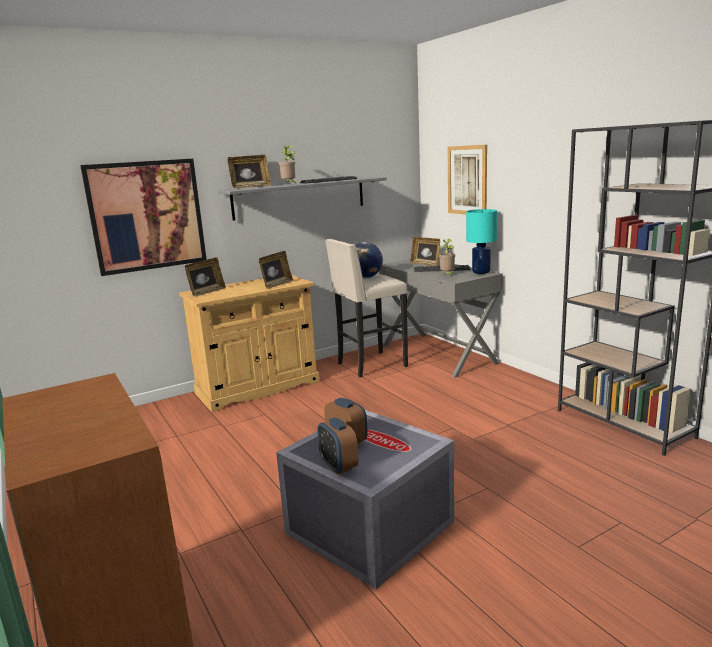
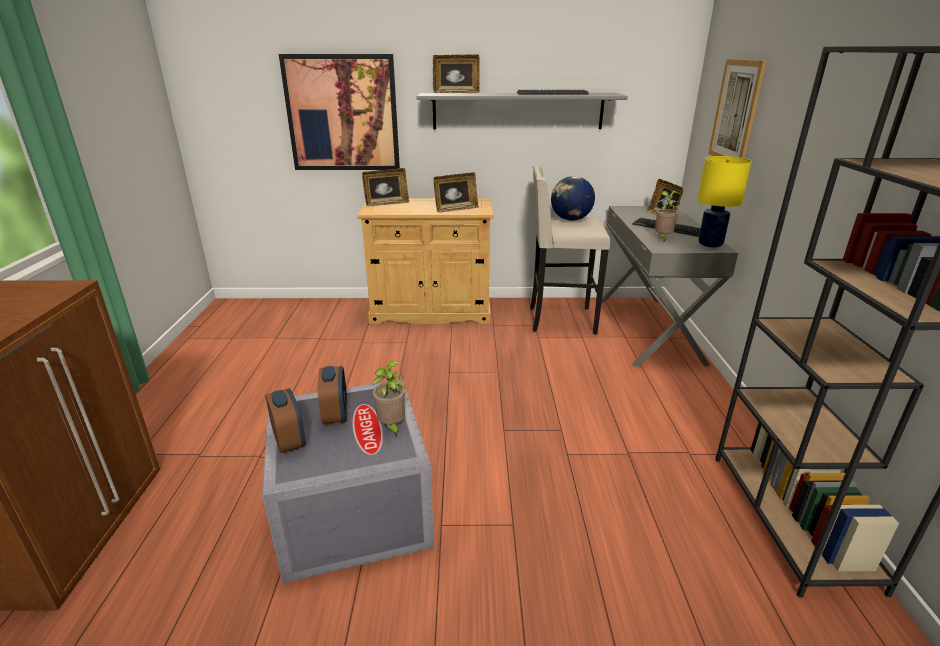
camera: 30 degrees right, 10 degrees up
(289, 184) = (498, 94): potted plant -> potted plant (391, 427)
(338, 466) = (289, 441): alarm clock -> alarm clock turned 150 degrees clockwise
(481, 273) = (710, 245): turquoise table lamp -> yellow table lamp

